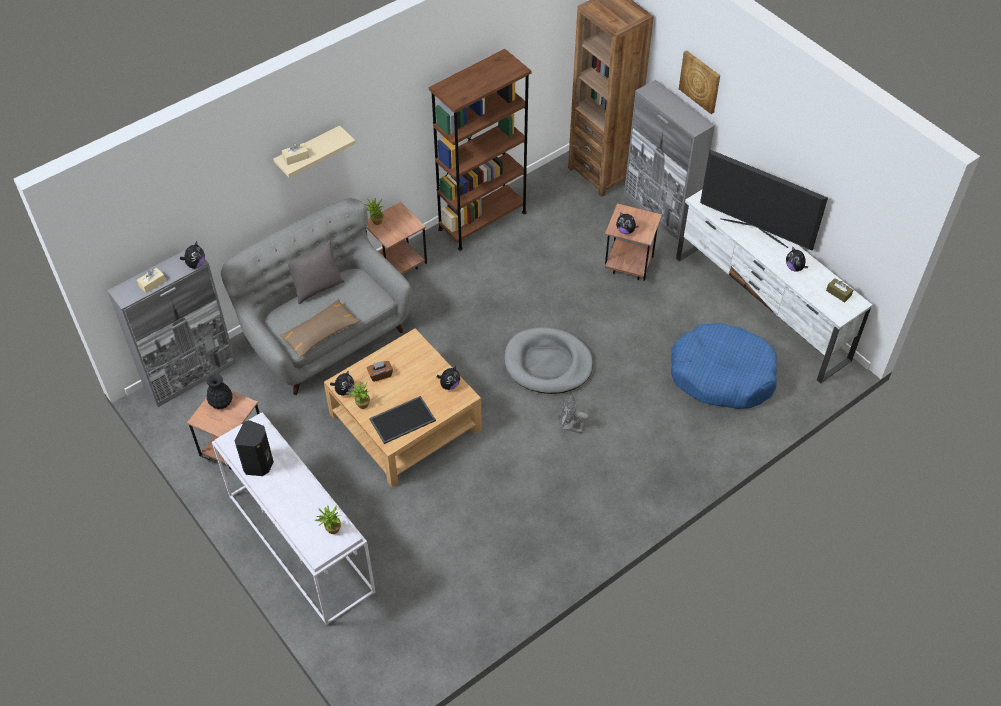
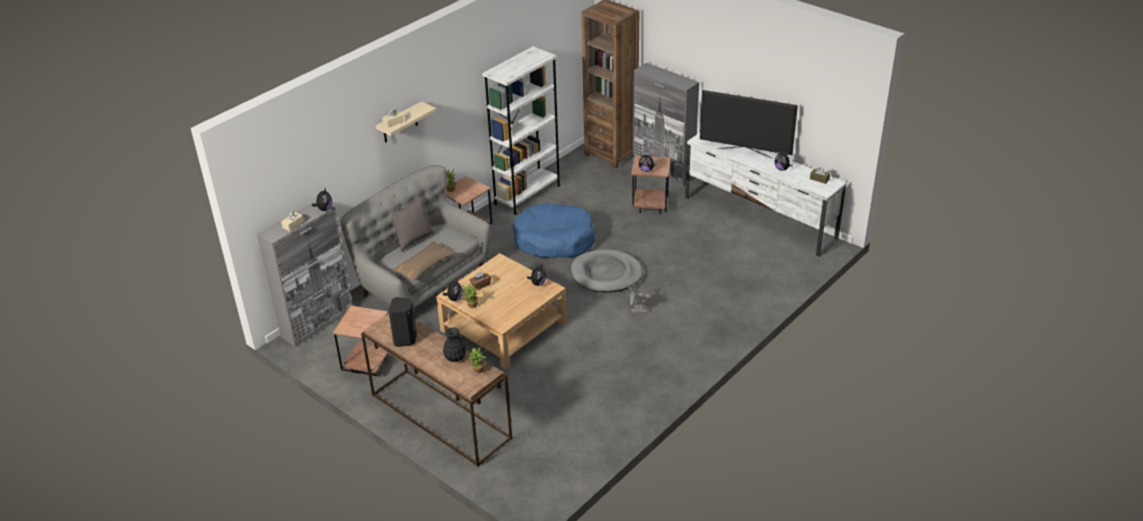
camera: 10 degrees left, 15 degrees down
(220, 402) = (357, 316): black vase -> black vase (454, 357)
(298, 543) = (439, 417): white console table -> brown console table
(402, 419) = (507, 309): tray -> none
(482, 220) = (527, 194): brown bookcase -> white bookcase
(700, 81) = (683, 50): picture -> none
(722, 375) = (743, 262): blue dog bed -> blue dog bed (554, 240)

